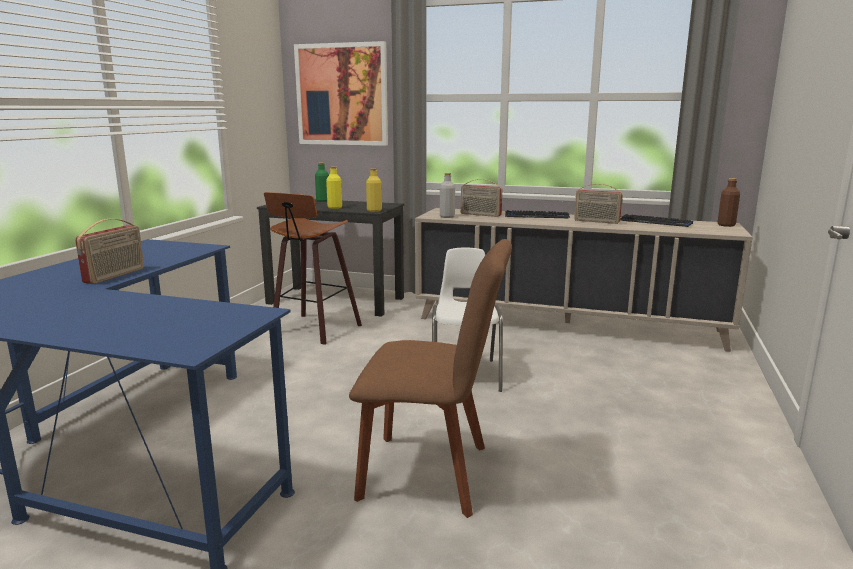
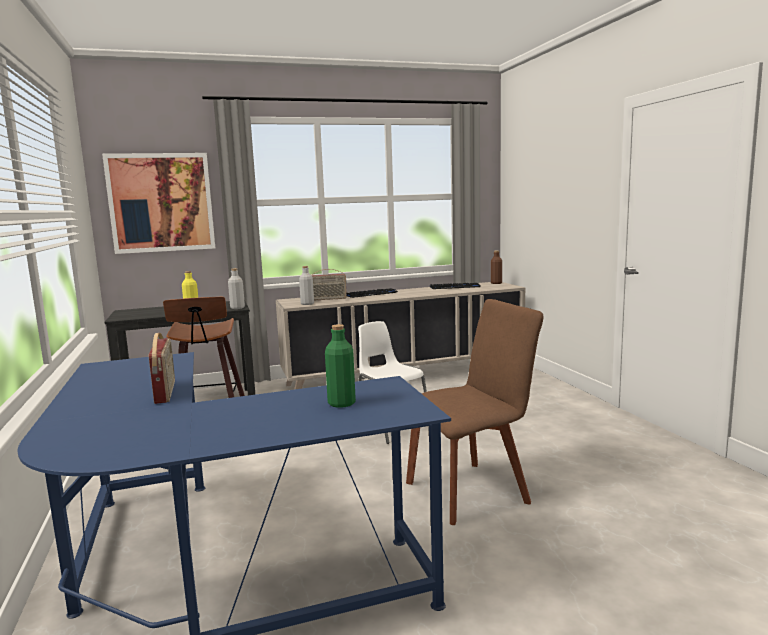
camera: 35 degrees left, 5 degrees down
(323, 201) = (159, 308): green bottle -> green bottle (341, 403)
(374, 210) = (237, 308): yellow bottle -> grey bottle
(596, 221) = (420, 292): radio -> none

